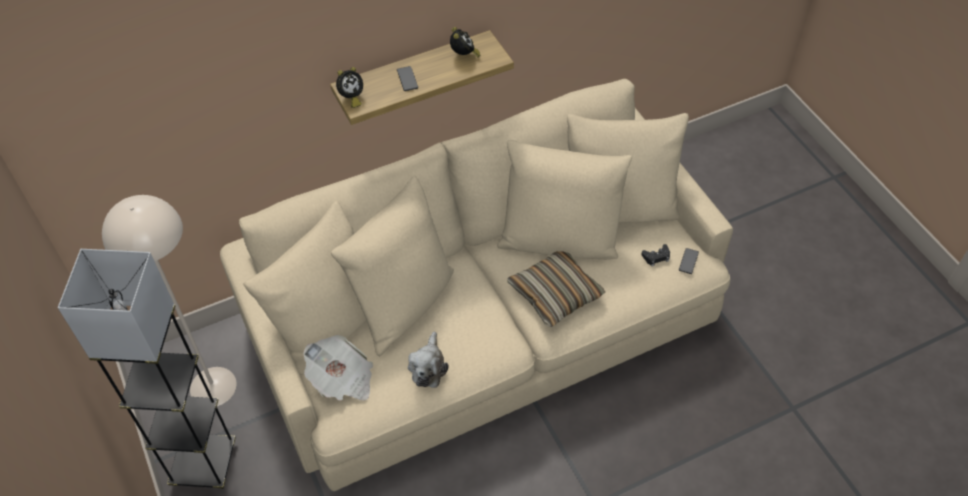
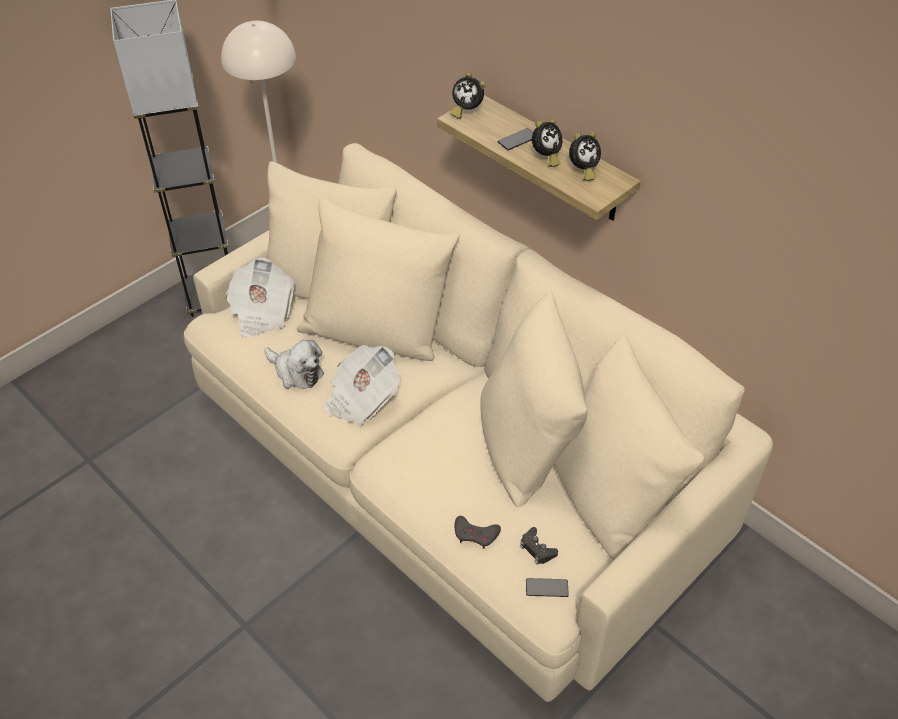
camera: 70 degrees right, 5 degrees down
(428, 367) = (296, 372): plush toy -> plush toy turned 135 degrees counterclockwise
(438, 70) = (545, 157): none -> alarm clock
(477, 327) = (361, 398): none -> newspaper
(555, 293) = (435, 456): pillow -> none
(633, 288) = (475, 534): none -> grey game controller

